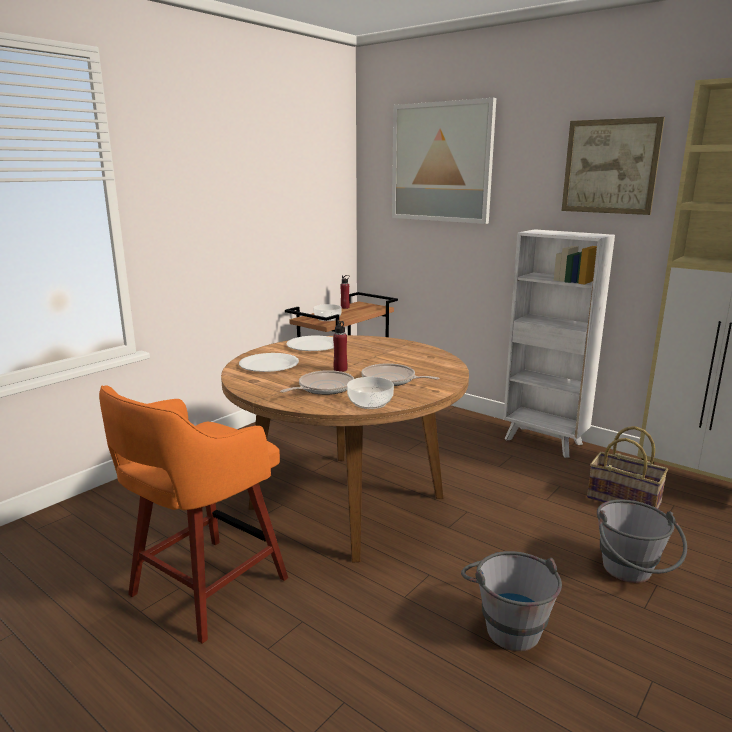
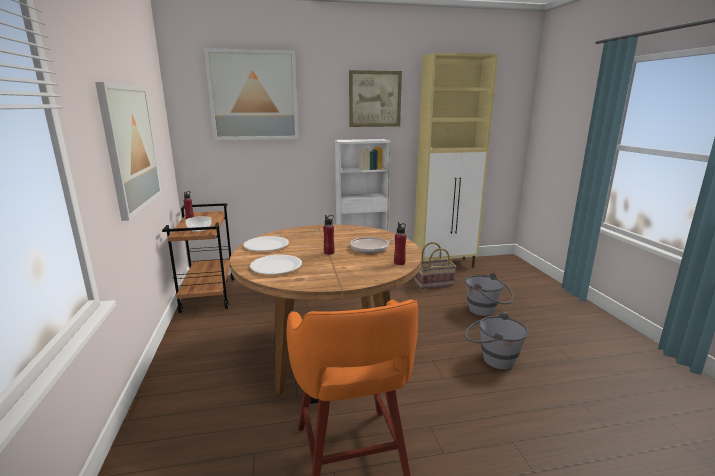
camera: 50 degrees left, 0 degrees up
(246, 219) = (131, 148): none -> picture
(323, 388) = (353, 265): frying pan -> none
(370, 403) = (399, 263): bowl -> red bottle

